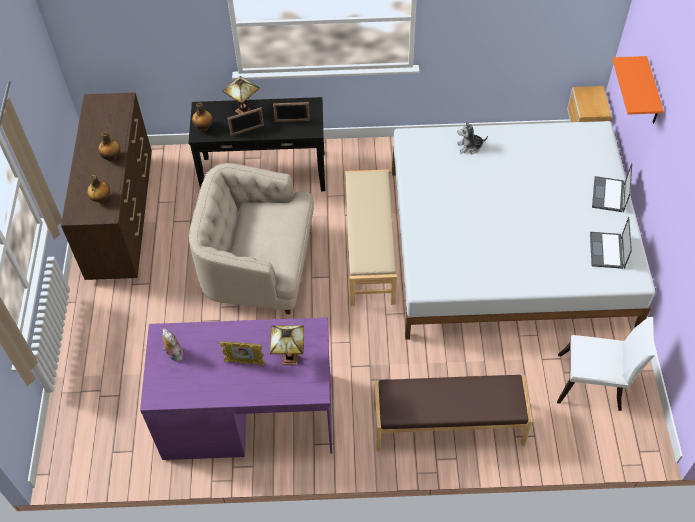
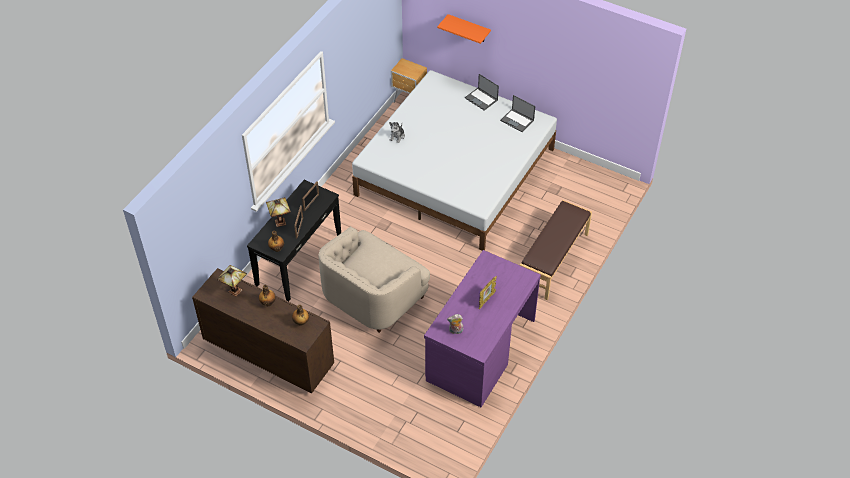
camera: 60 degrees left, 5 degrees down
(288, 358) = (498, 279): table lamp -> table lamp (235, 292)
(370, 250) = (407, 236): beige bench -> none
(594, 383) = (572, 185): white chair -> none

